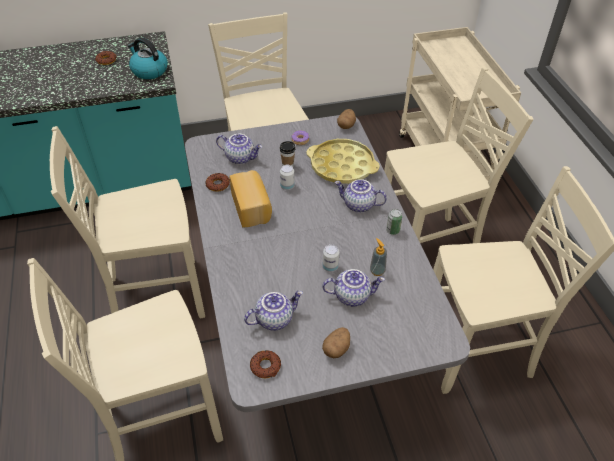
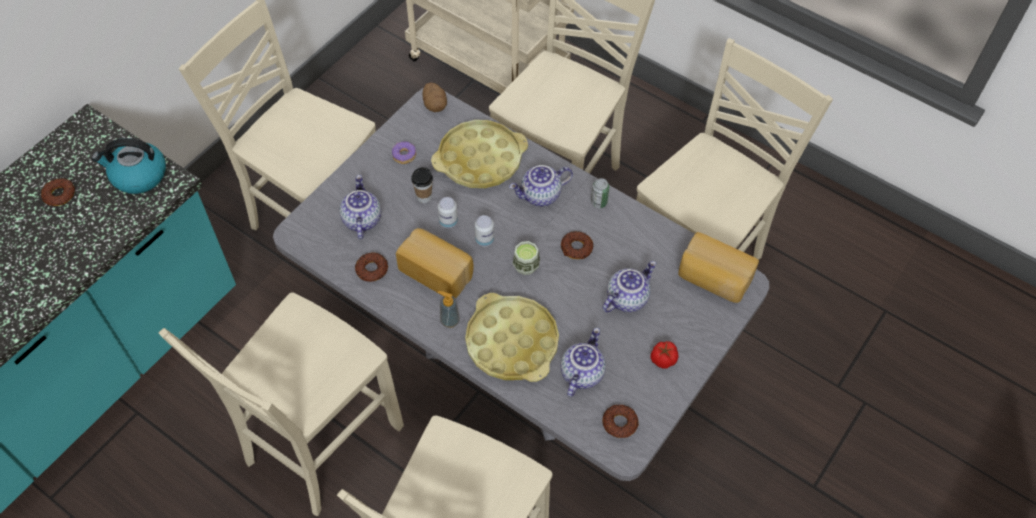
camera: 40 degrees left, 10 degrees up
(240, 157) = (361, 219): teapot -> teapot turned 75 degrees counterclockwise
(251, 272) = (512, 342): none -> yellow tray
(307, 237) = (526, 266): none -> cup
(330, 267) = (579, 283): can -> can (484, 240)
(336, 349) = (662, 359): potato -> tomato
(350, 246) = (576, 248): none -> donut
(377, 271) = (624, 256): soap dispenser -> soap dispenser (449, 320)
(426, 324) = (713, 279): none -> bread

